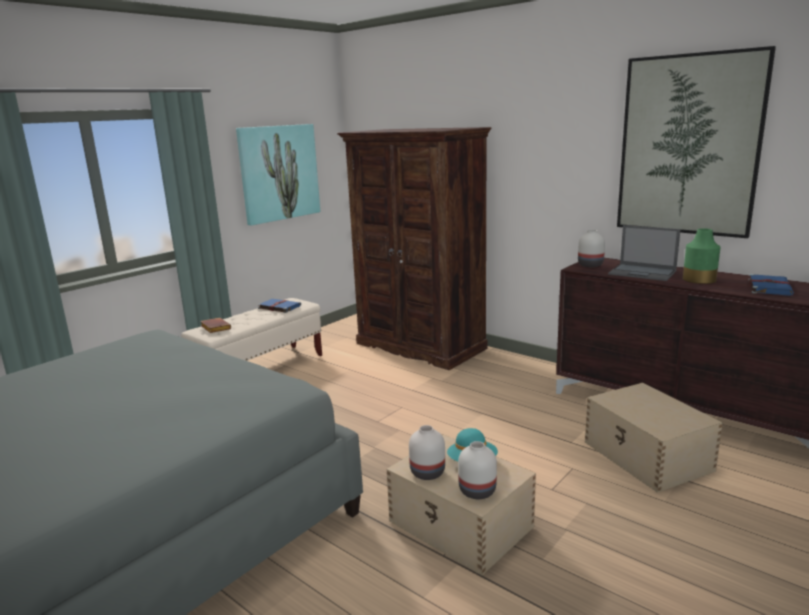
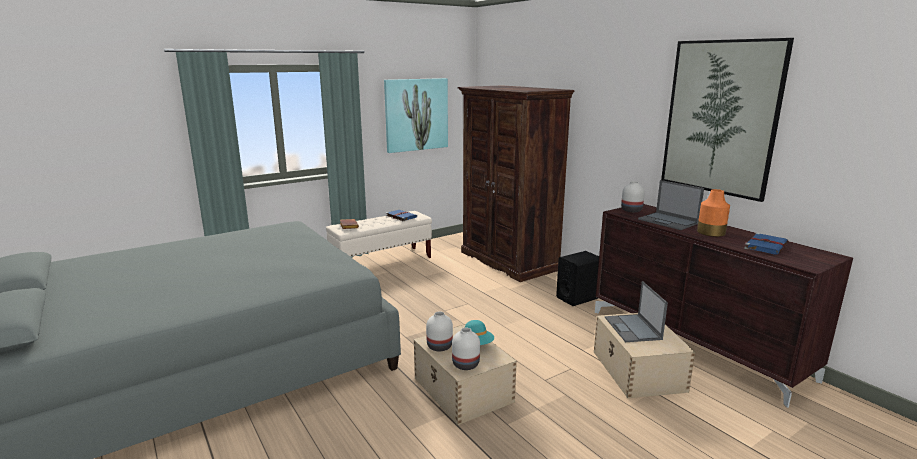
camera: 15 degrees right, 0 degrees up
(527, 379) = (578, 298): none -> black speaker
(638, 406) = (633, 328): none -> laptop
(698, 279) = (710, 232): green vase -> orange vase

